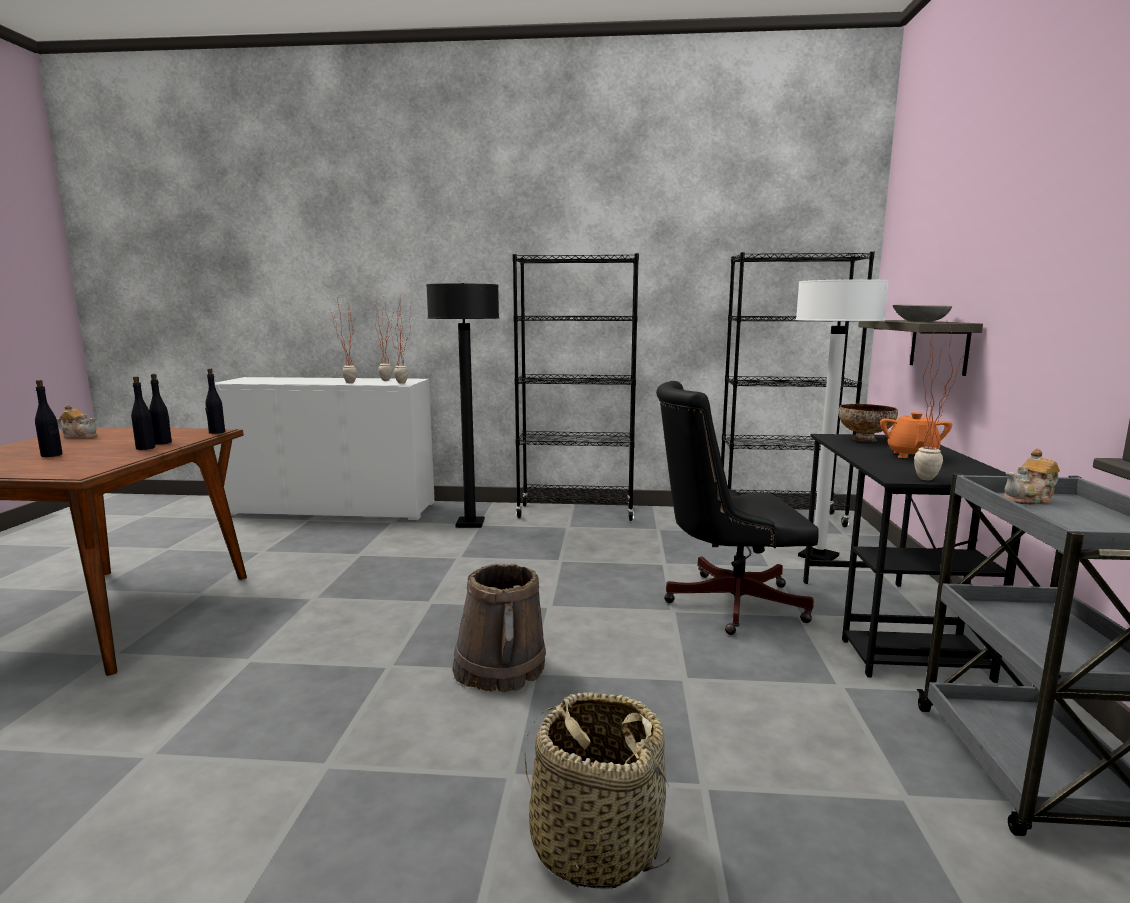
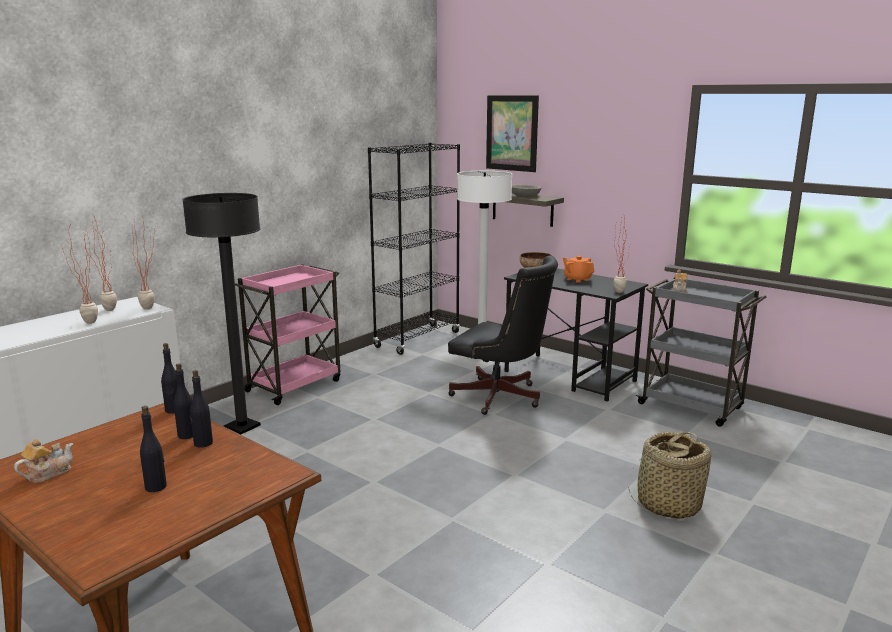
camera: 55 degrees left, 5 degrees up
(500, 668) = (498, 483): brown bucket -> none
(576, 513) = (295, 385): black bookcase -> pink cart
(725, 602) = (501, 398): black office chair -> black office chair turned 90 degrees counterclockwise
(941, 225) = (512, 133): none -> picture

